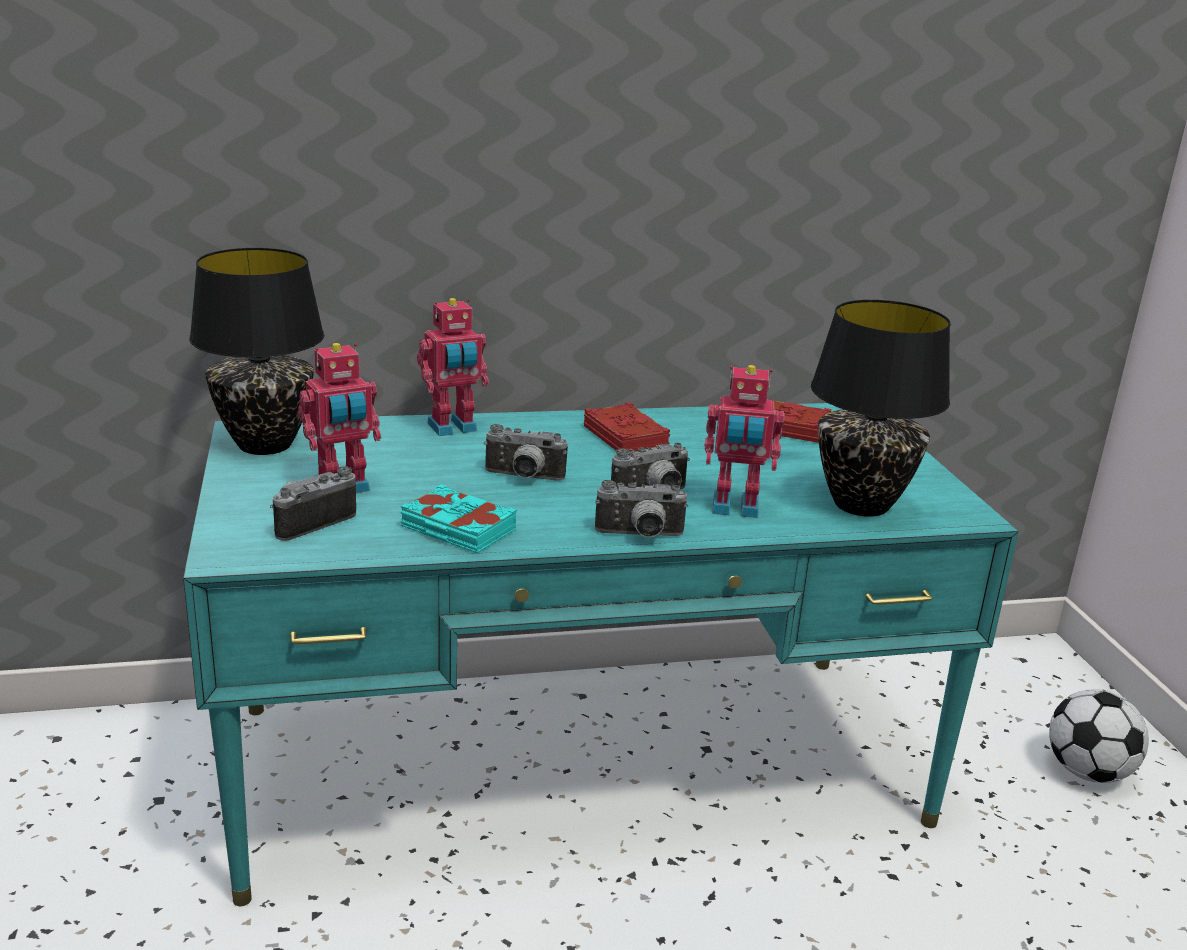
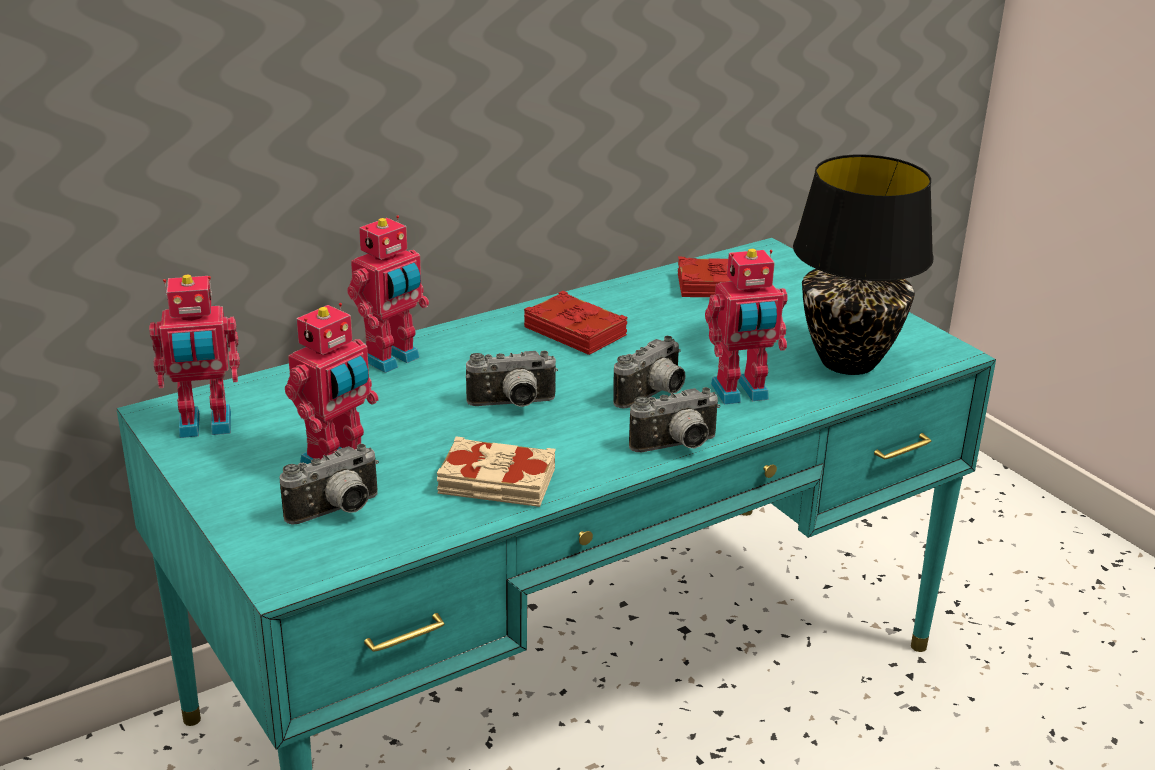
camera: 20 degrees left, 5 degrees up
(266, 444) = (205, 426): black table lamp -> toy robot
(309, 521) = (337, 512): camera -> camera turned 150 degrees counterclockwise
(457, 529) = (496, 483): turquoise book -> beige book
(1087, 772) = (1024, 558): football -> none

